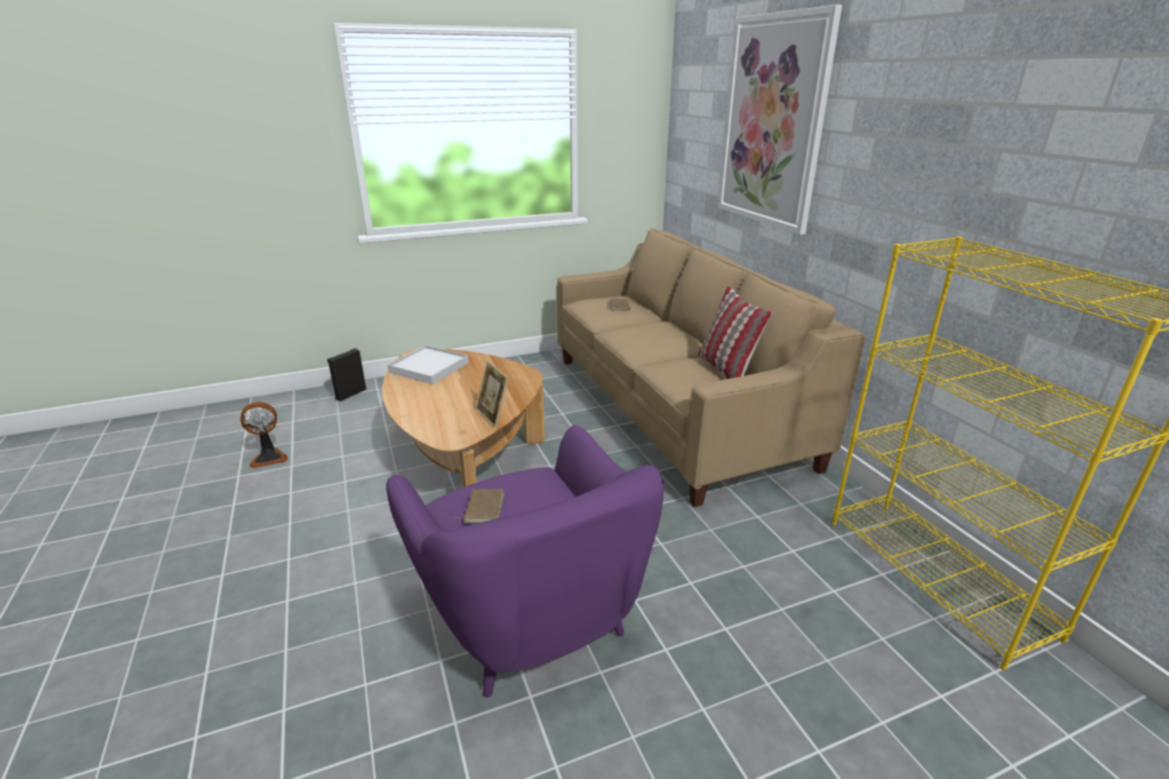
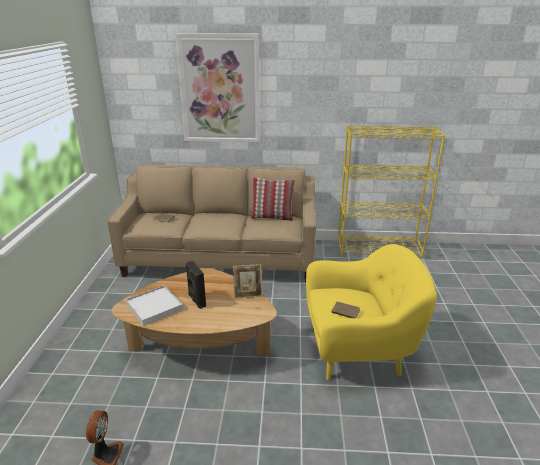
camera: 65 degrees left, 0 degrees up
(350, 394) = (41, 391): black speaker -> black speaker (196, 301)
(530, 618) = (359, 351): purple armchair -> yellow armchair

